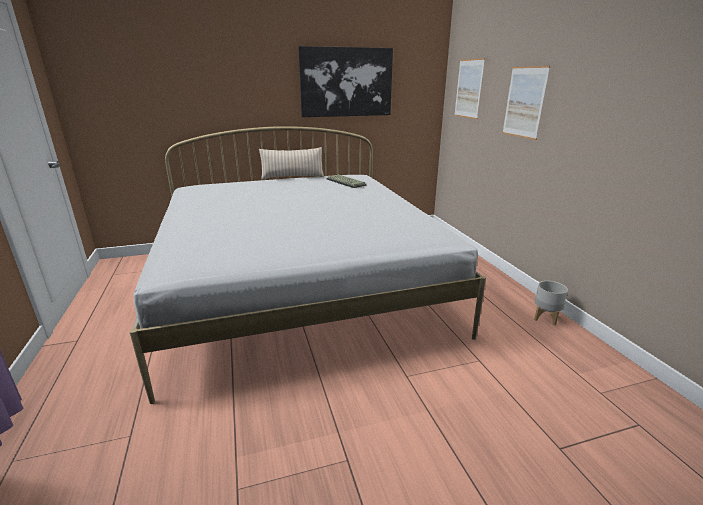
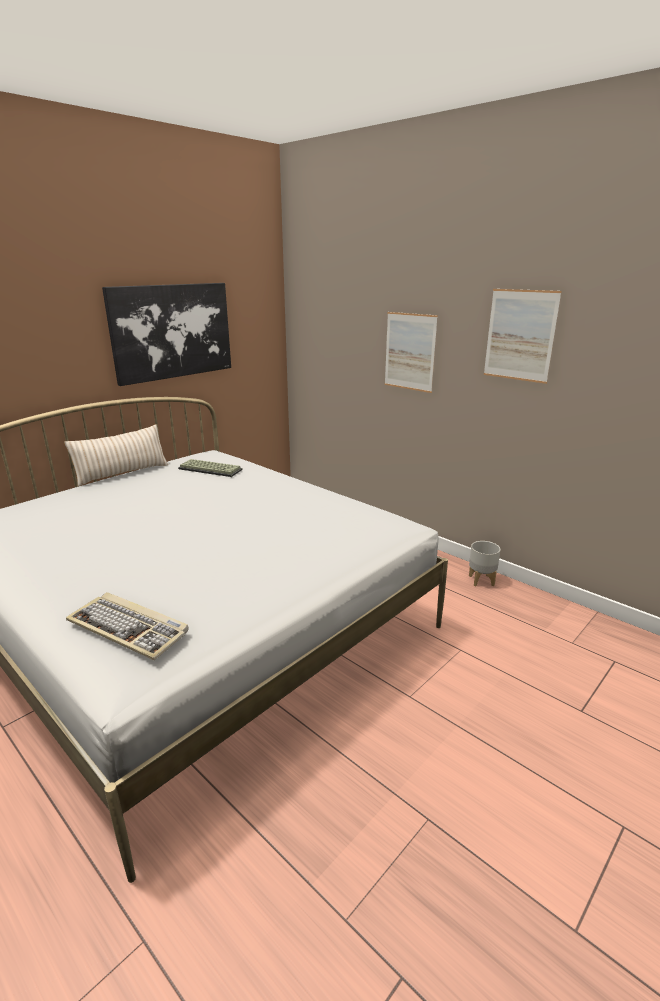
camera: 30 degrees left, 0 degrees up
(196, 247) = (129, 628): none -> keyboard
(468, 88) = (325, 331): picture -> picture (520, 335)

